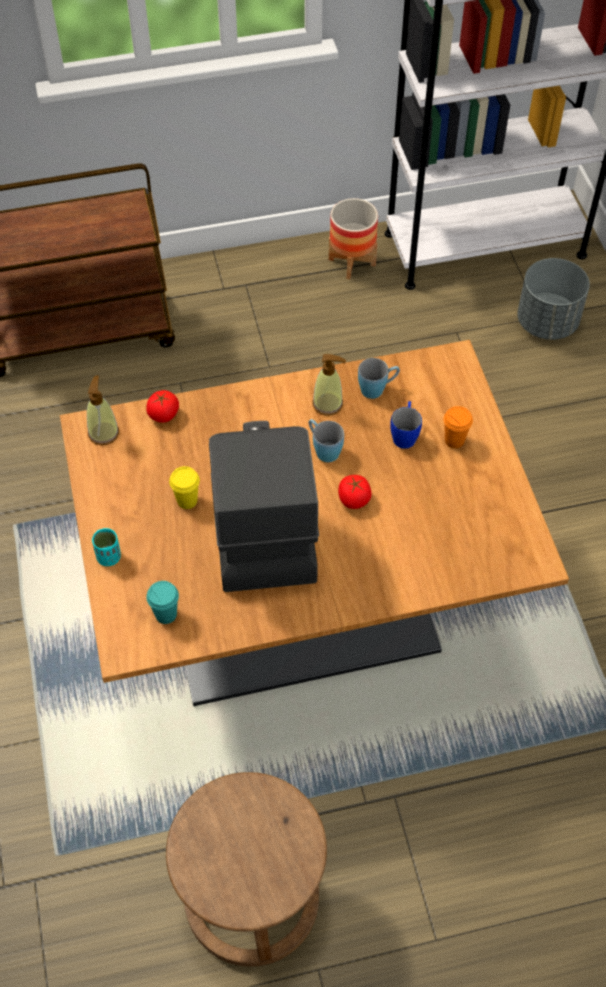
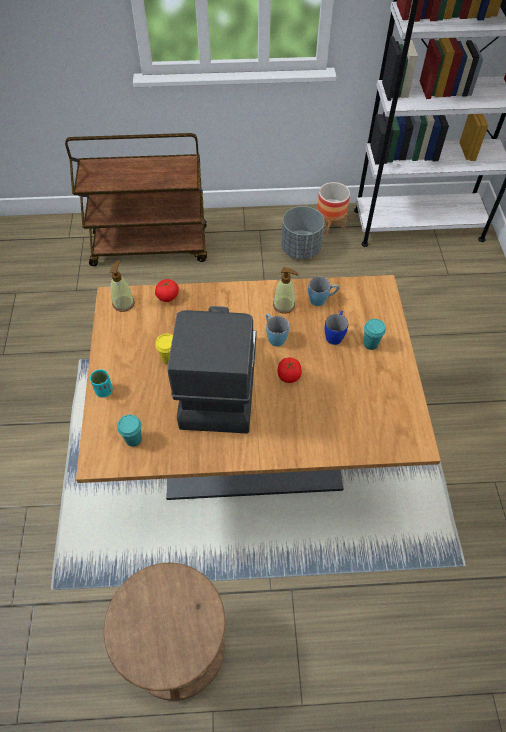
camera: 10 degrees right, 0 degrees up
(454, 440) = (370, 344): orange cup -> turquoise cup
(547, 322) = (452, 279): grey planter -> grey planter (301, 249)

